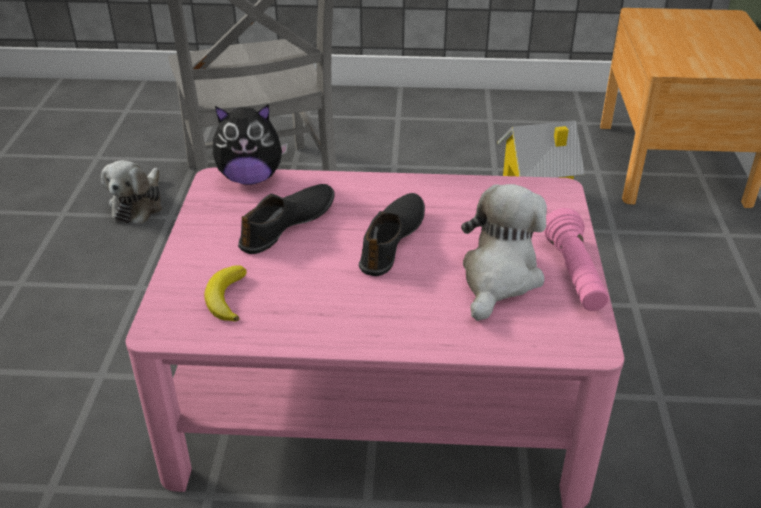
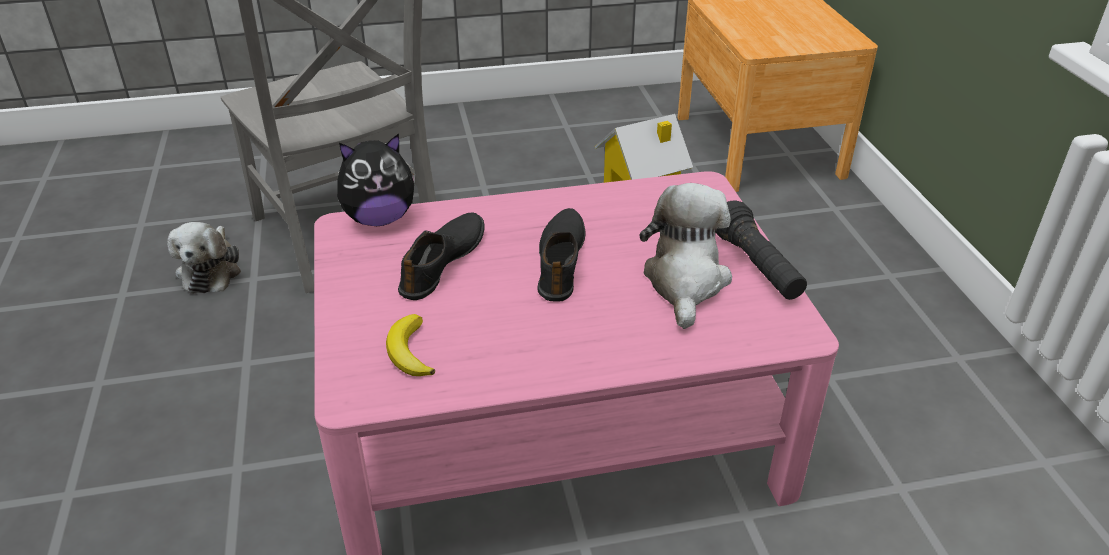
camera: 15 degrees left, 0 degrees up
(574, 275) = (757, 267): pink flashlight -> black flashlight

